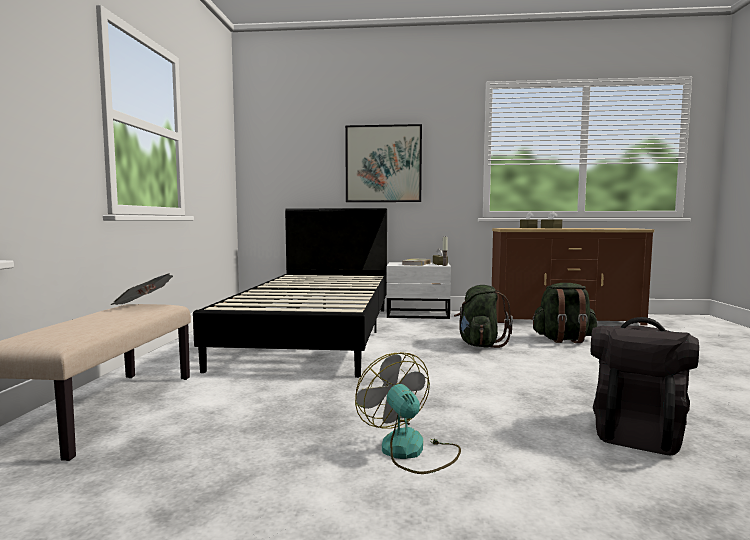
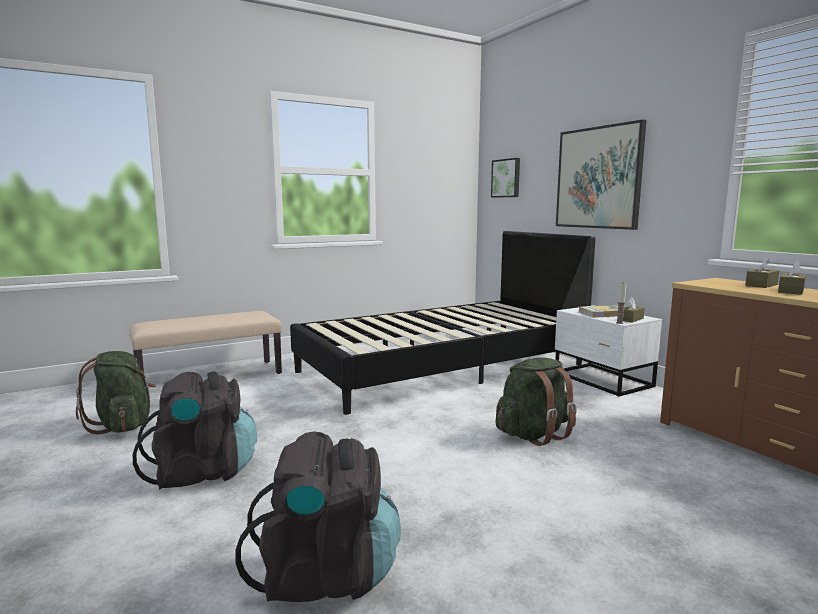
camera: 55 degrees right, 5 degrees up
(143, 305) = (253, 313): newspaper -> none
(278, 160) = (506, 178): none -> picture
(410, 451) = (203, 471): fan -> black backpack
(563, 340) = (663, 477): green backpack -> green backpack (123, 426)

